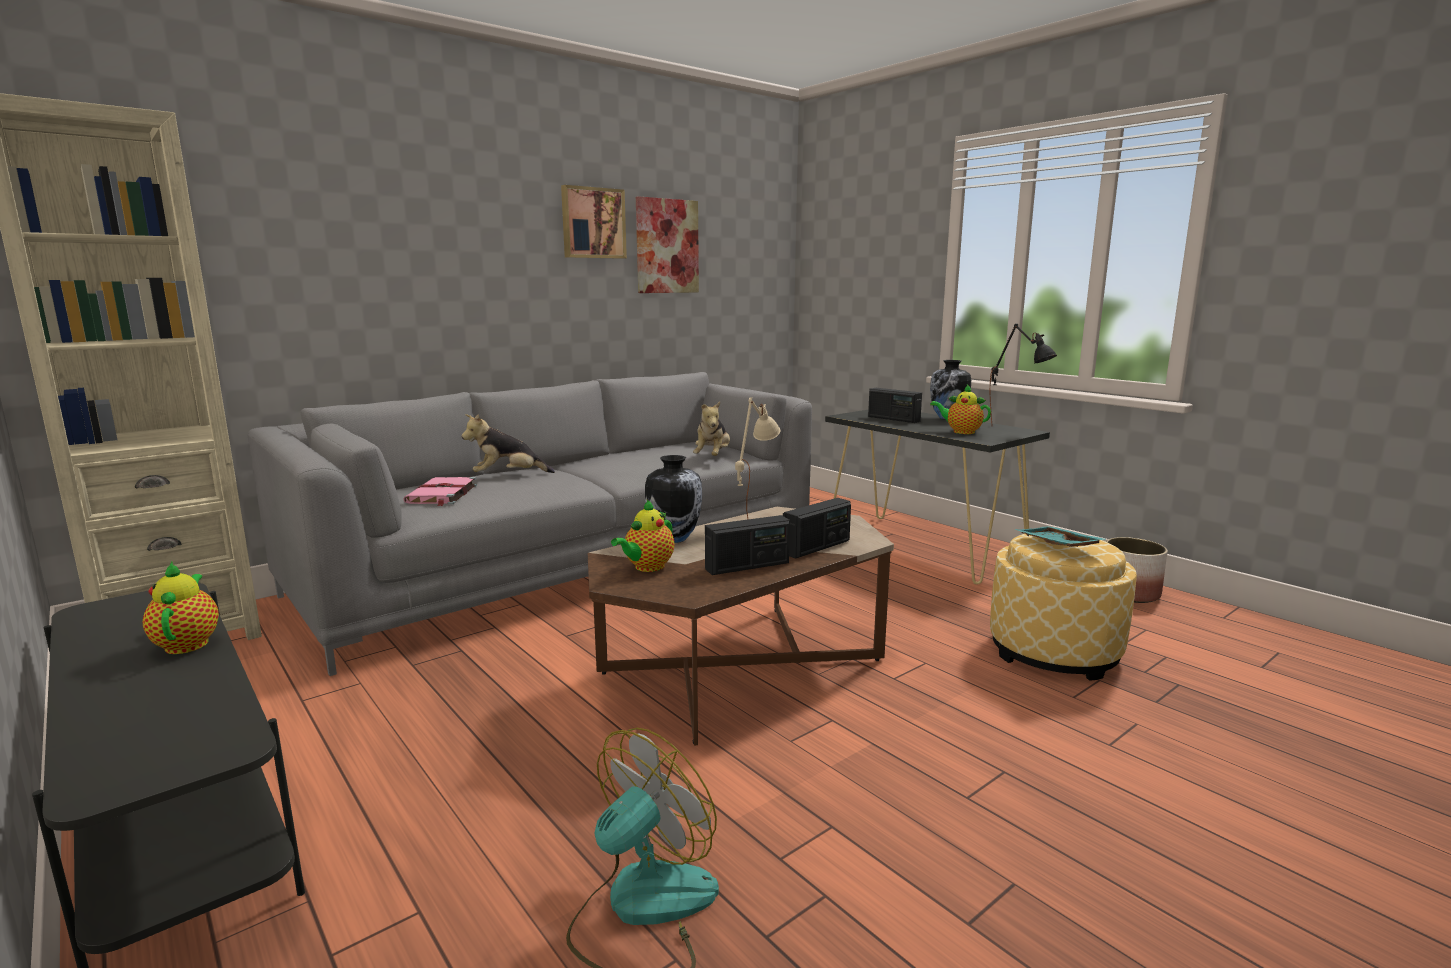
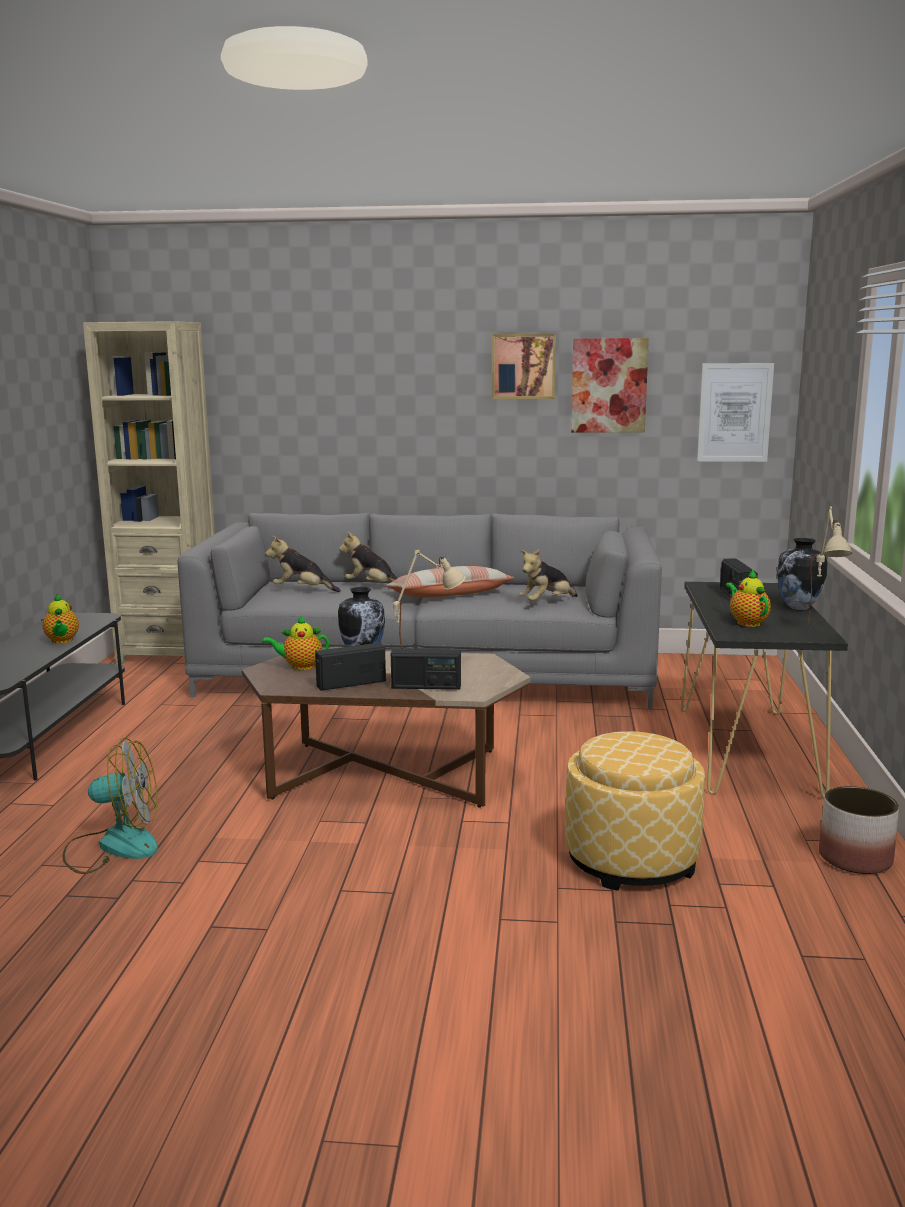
camera: 45 degrees right, 0 degrees up
(188, 643) = (62, 641): teapot -> teapot turned 135 degrees clockwise
(441, 494) = (302, 590): pink book -> plush toy
(611, 468) = (449, 595): none -> pillow
(747, 566) = (351, 683): radio -> radio turned 135 degrees clockwise
(757, 274) = (734, 412): none -> picture
(1016, 428) = (823, 632): black table lamp -> beige table lamp
(1056, 546) = (620, 746): turquoise tray -> none

